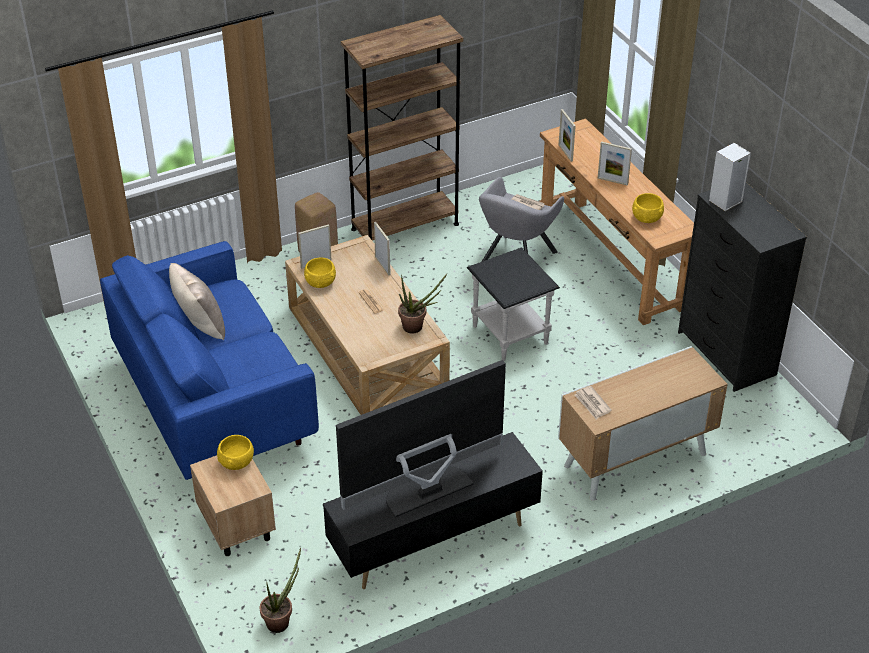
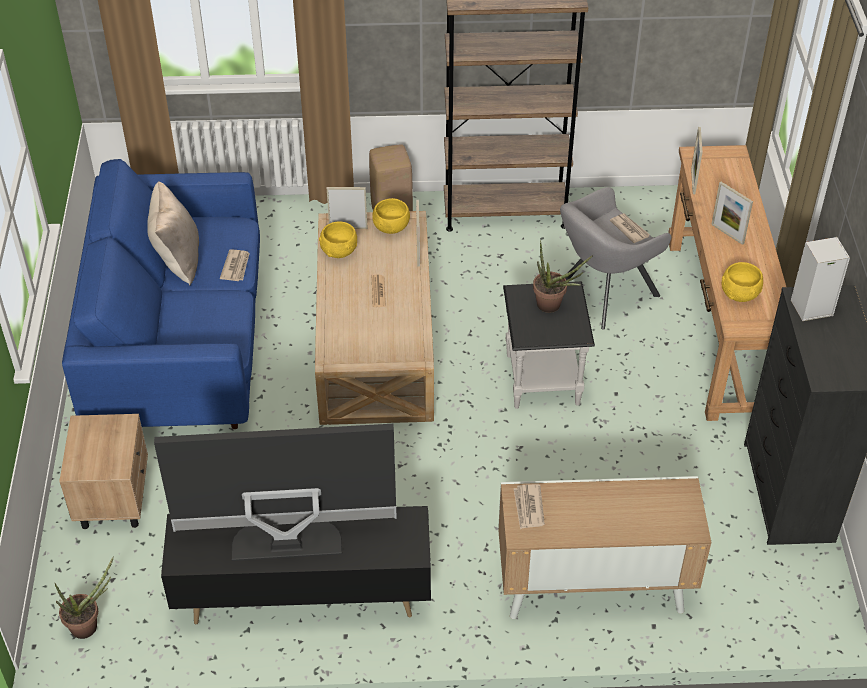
camera: 25 degrees right, 5 degrees up
(237, 462) = (118, 430): yellow bowl -> yellow bowl (391, 227)
(251, 316) = (236, 267): none -> newspaper
(417, 327) = (409, 339): potted plant -> potted plant (553, 306)

